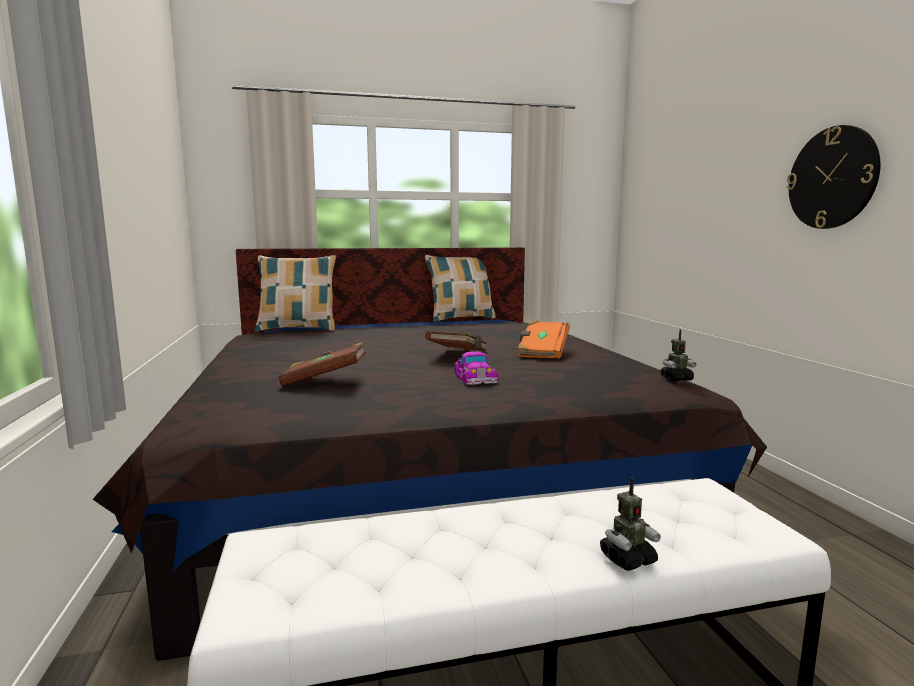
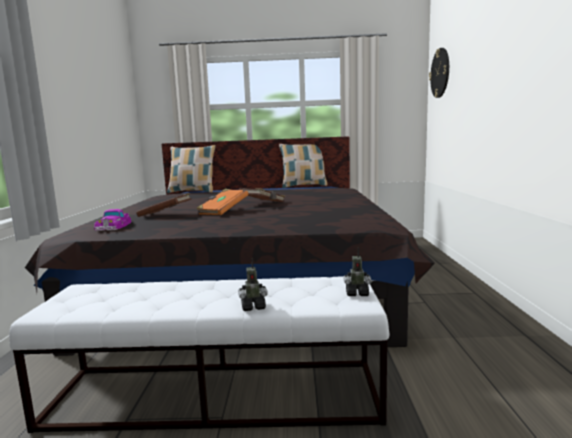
camera: 15 degrees right, 0 degrees up
(474, 376) = (252, 214): toy car -> toy car (114, 226)
(542, 352) = (319, 203): orange book -> orange book (223, 211)
(676, 379) = (382, 217): toy robot -> toy robot (357, 293)
(832, 178) = (528, 70): wall clock -> wall clock (440, 73)

